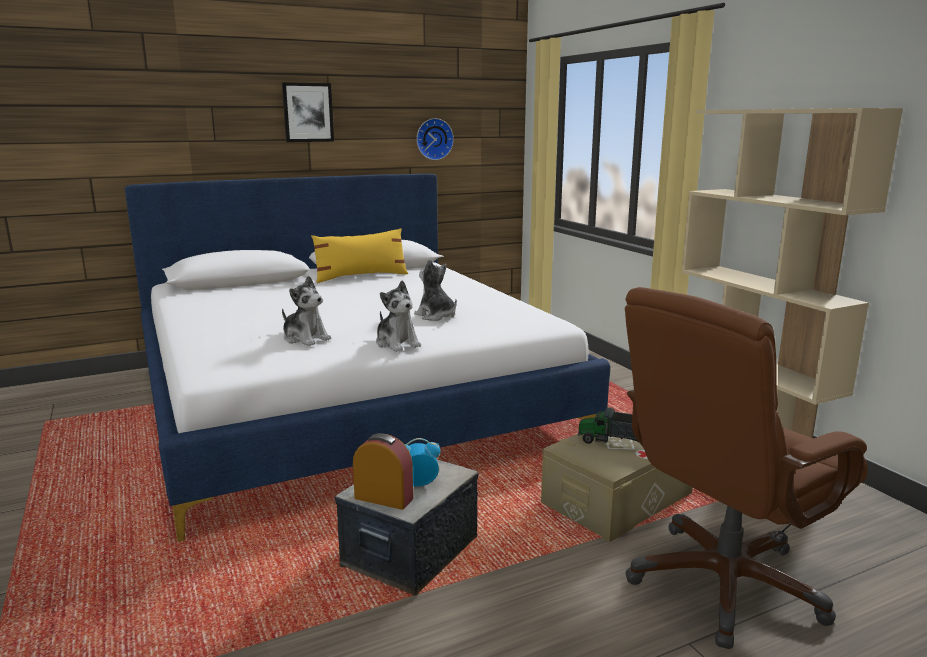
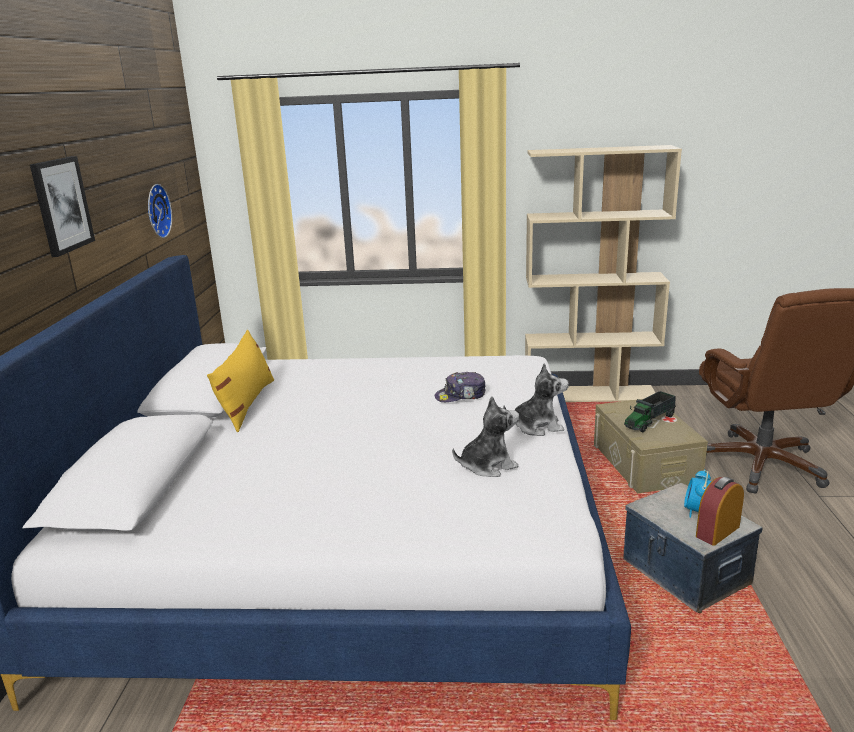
camera: 60 degrees left, 5 degrees up
(436, 316) = (461, 396): plush toy -> cap

